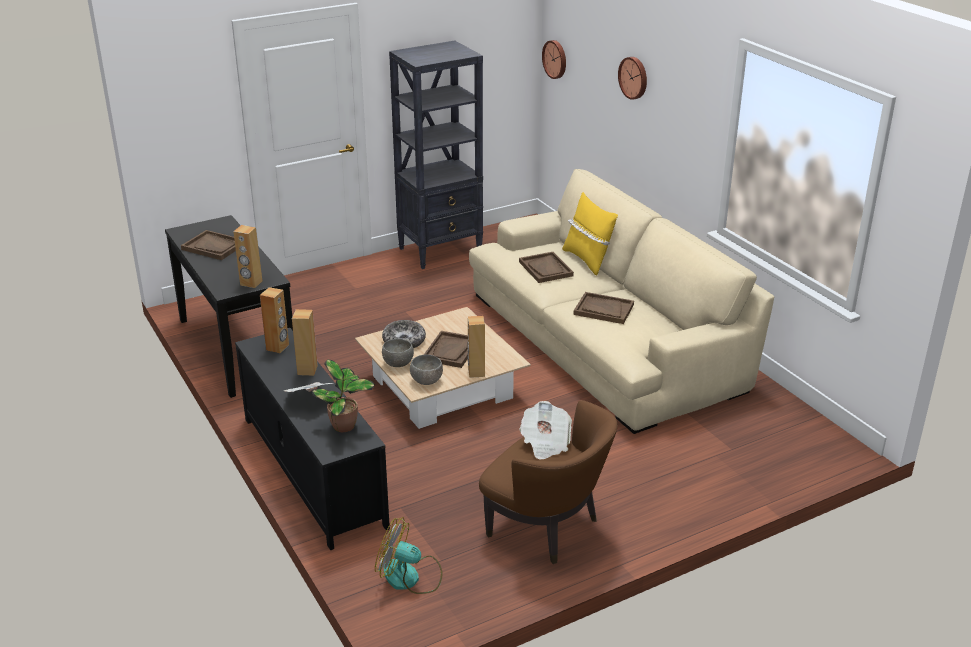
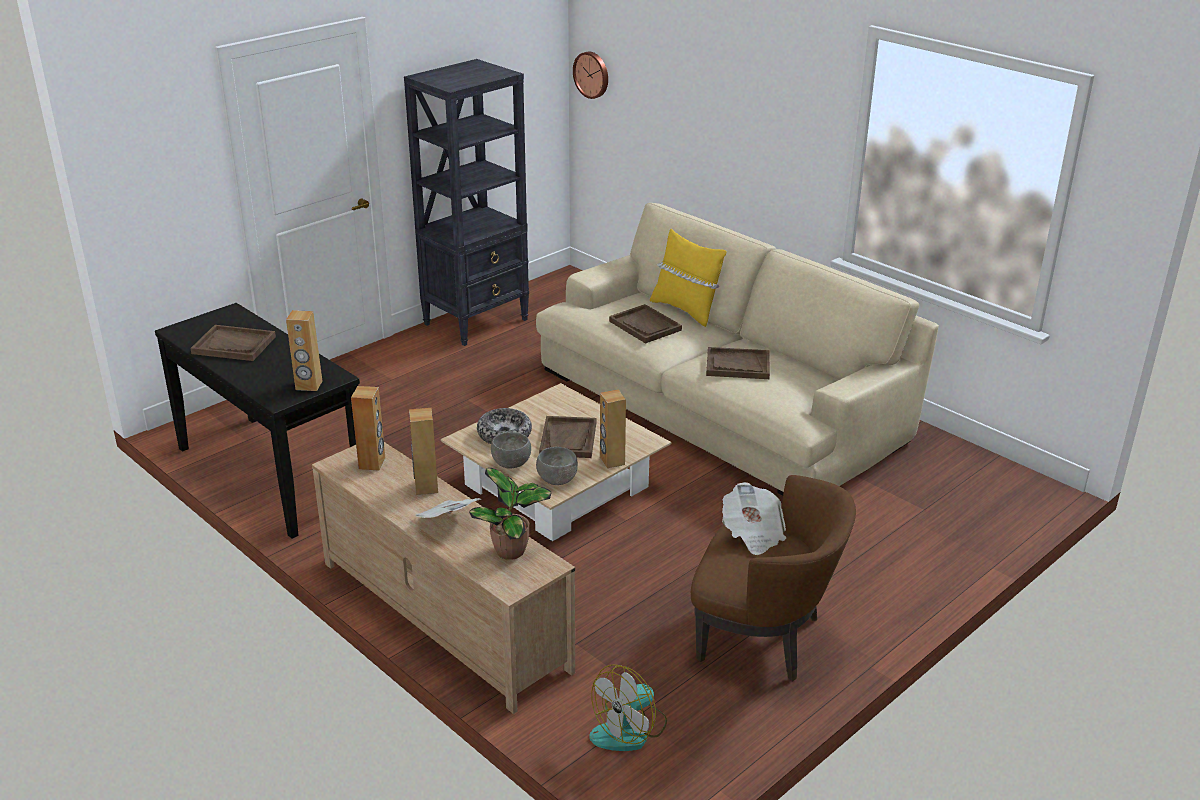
camera: 15 degrees left, 0 degrees up
(312, 470) = (442, 615): black tv stand -> beige tv stand
(410, 577) = (629, 730): fan -> fan turned 45 degrees counterclockwise
(634, 77) = (712, 86): wall clock -> none

